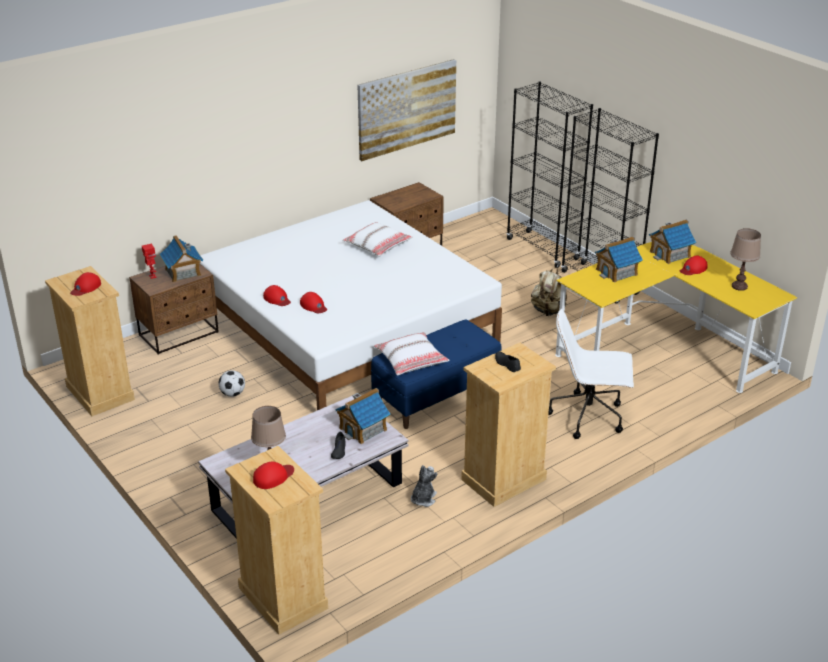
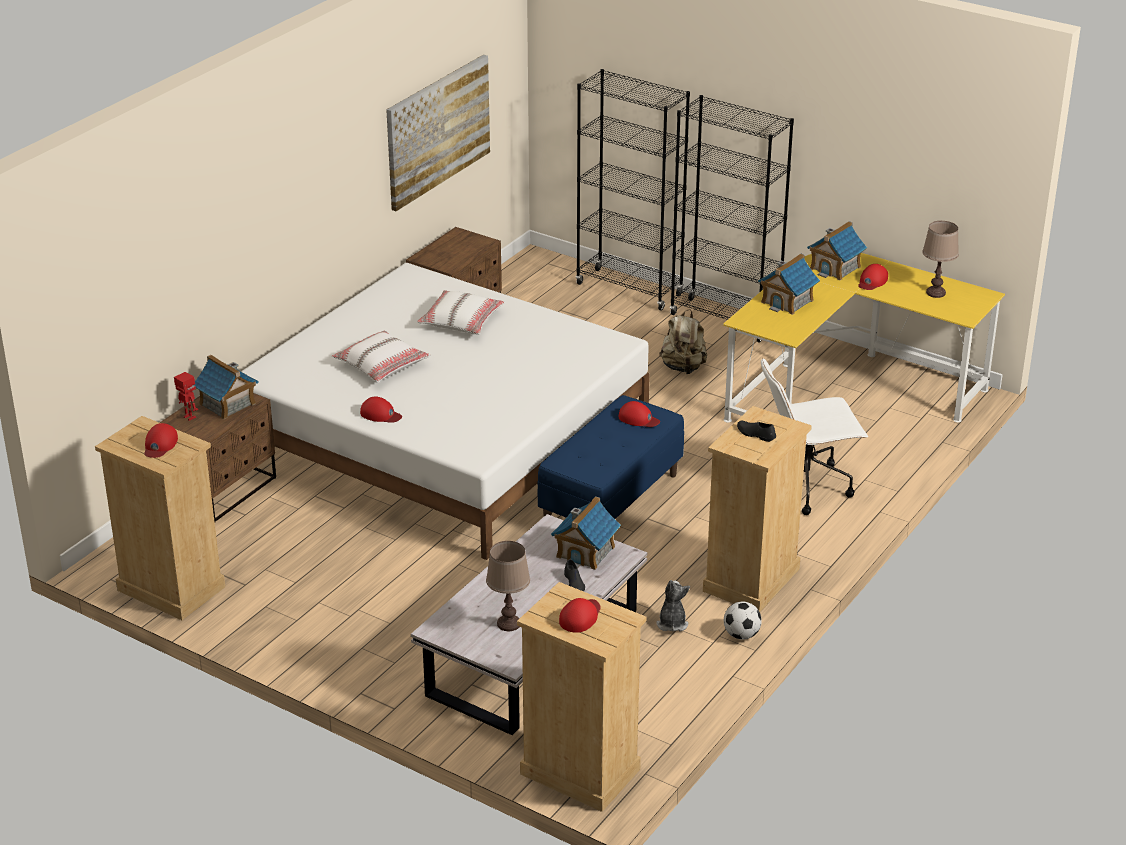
camera: 20 degrees left, 0 degrees up
(232, 394) = (351, 552): football -> football (741, 635)
(313, 306) = (434, 414): red cap -> red cap (638, 419)
(411, 360) = (589, 459): white pillow -> white pillow (381, 365)

